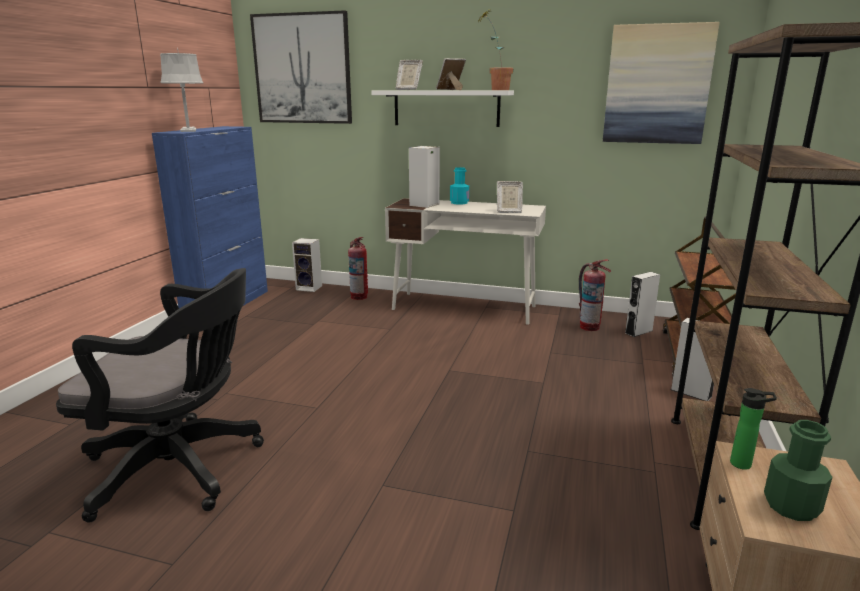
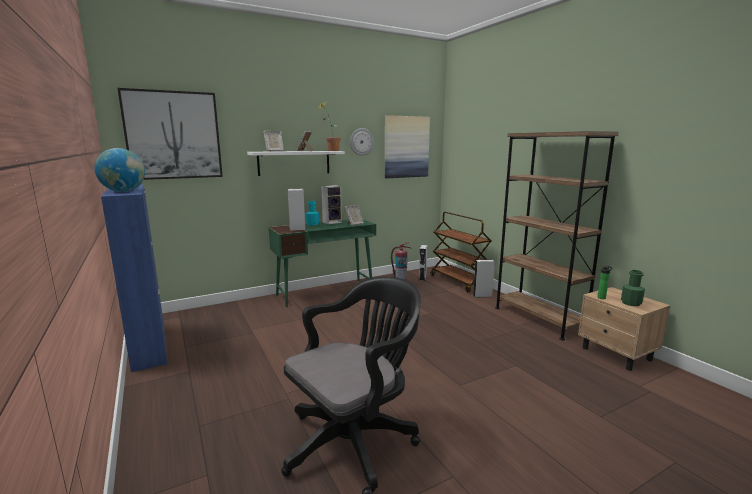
camera: 45 degrees left, 5 degrees down
(188, 130) = (123, 191): grey table lamp -> globe
(310, 288) = (196, 312): speaker -> speaker (332, 222)
(359, 296) = (247, 306): fire extinguisher -> none
(464, 308) = (326, 292): white desk -> green desk
(561, 75) = (361, 142): none -> wall clock

